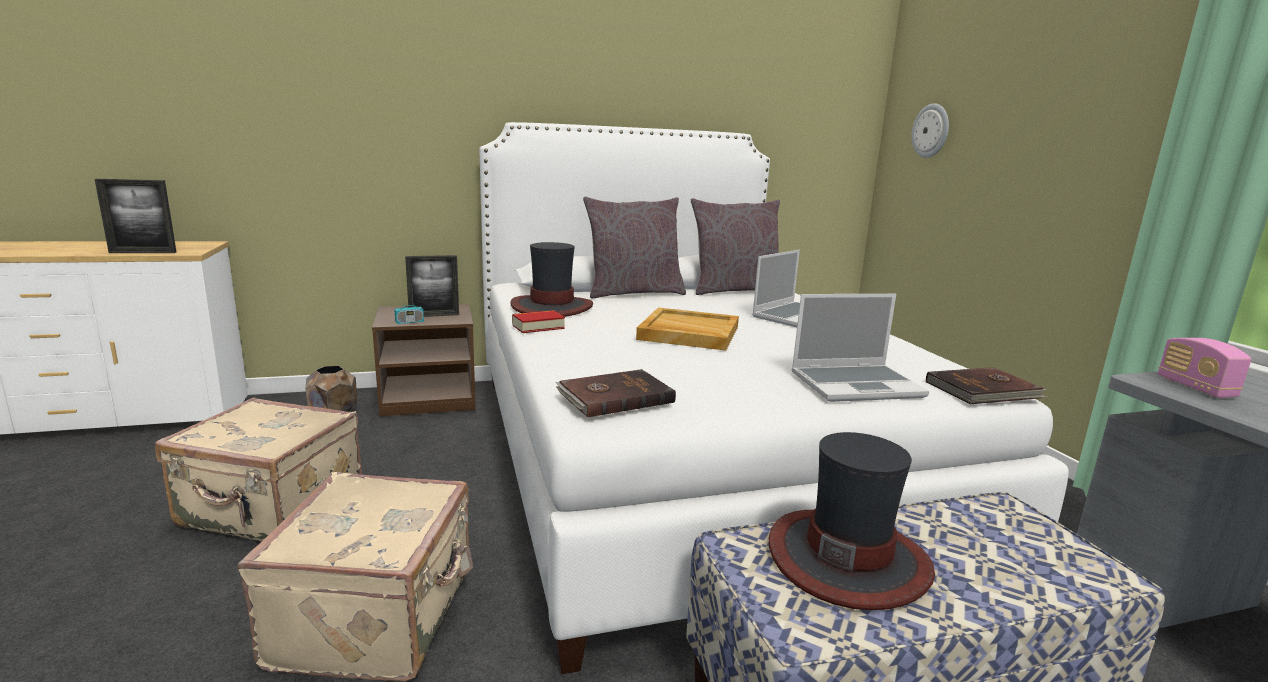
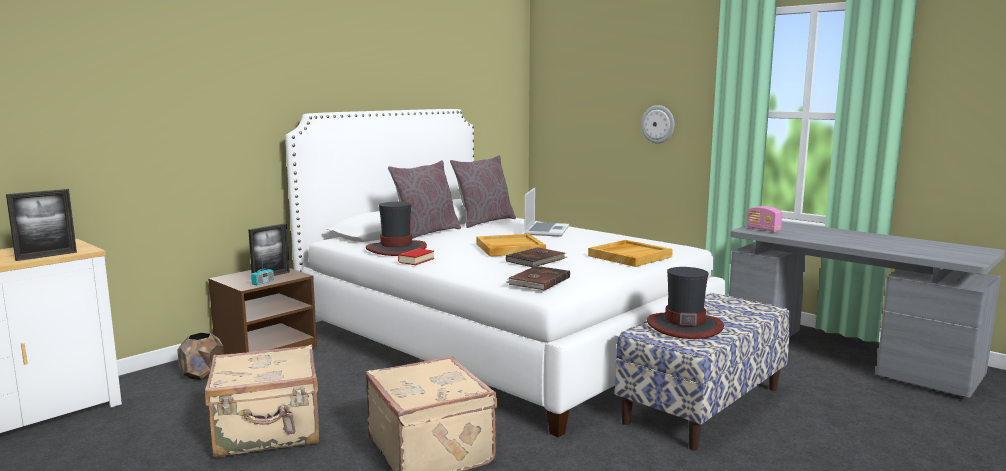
camera: 30 degrees left, 5 degrees down
(856, 385) = (629, 256): laptop -> beige tray
(931, 131) = (569, 100): wall clock -> wall clock (658, 124)
(984, 390) = (682, 248): brown book -> brown book (536, 260)

